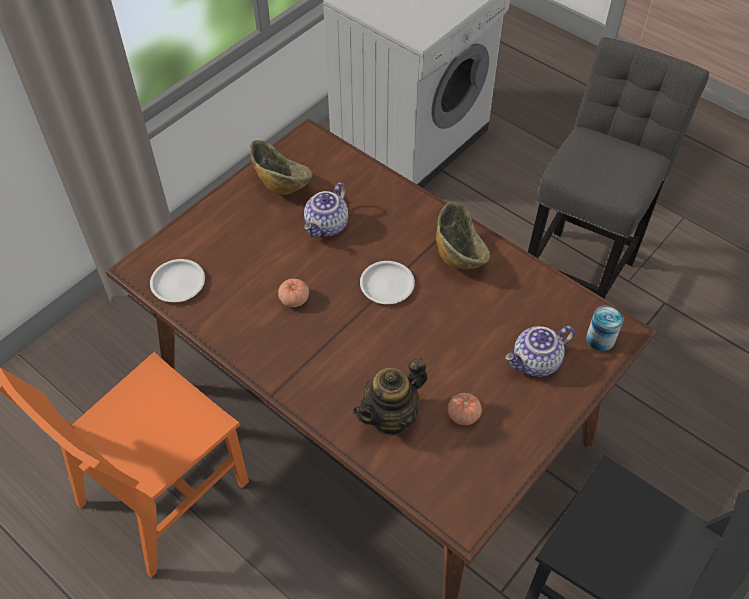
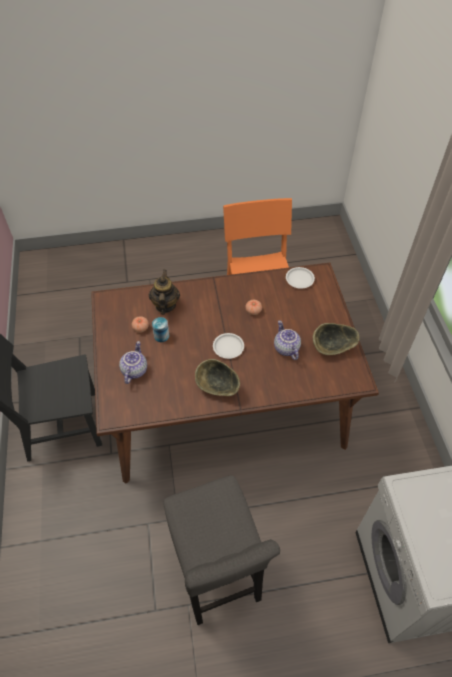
camera: 130 degrees right, 0 degrees up
(600, 339) = (117, 404): can -> can (161, 336)

